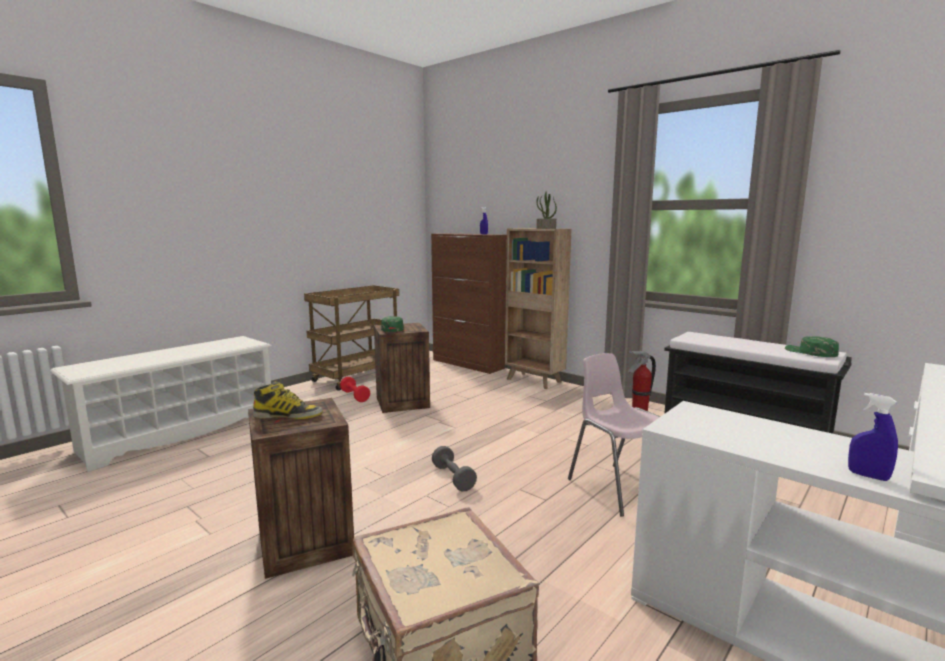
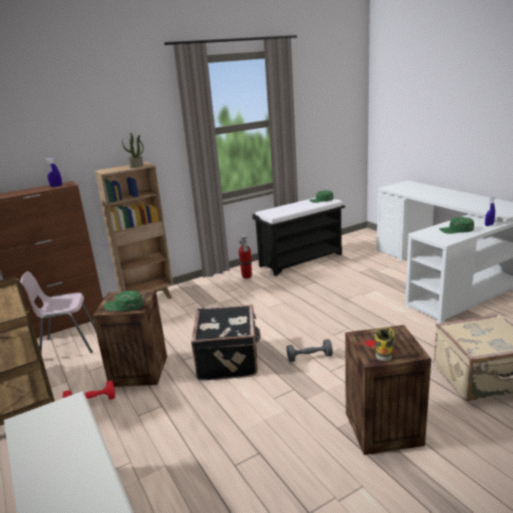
camera: 70 degrees left, 10 degrees up
(432, 435) = (229, 360): none -> black suitcase
(618, 488) = (342, 304): pink chair -> pink chair (68, 345)
(763, 438) = (456, 230): none -> green cap

